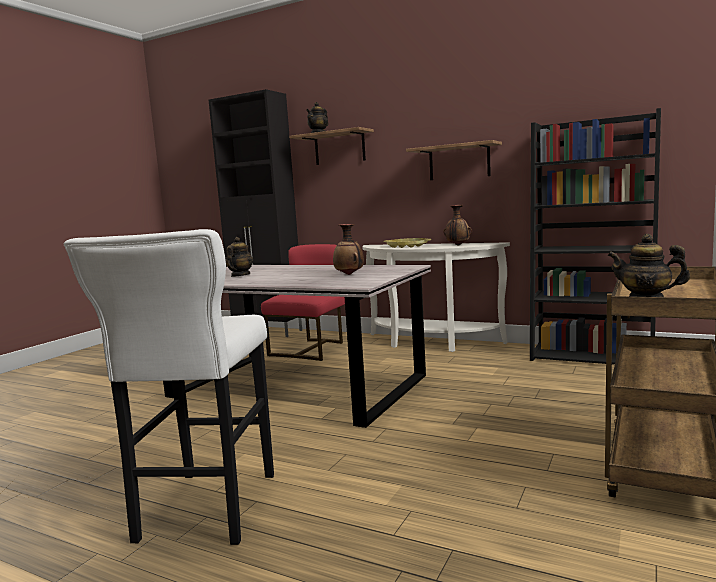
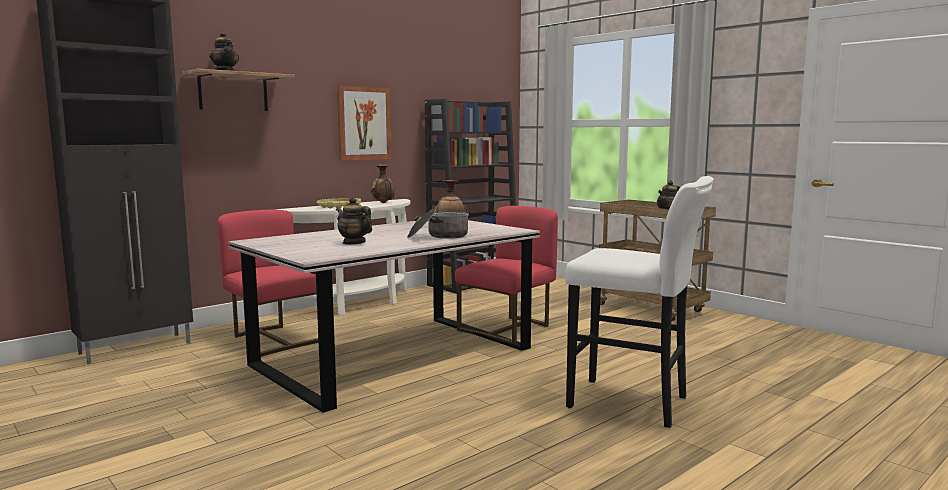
camera: 70 degrees left, 0 degrees up
(290, 280) = (438, 236): none -> cooking pot
(422, 406) = (508, 329): none -> red chair
(459, 162) = (363, 123): shelf -> picture

